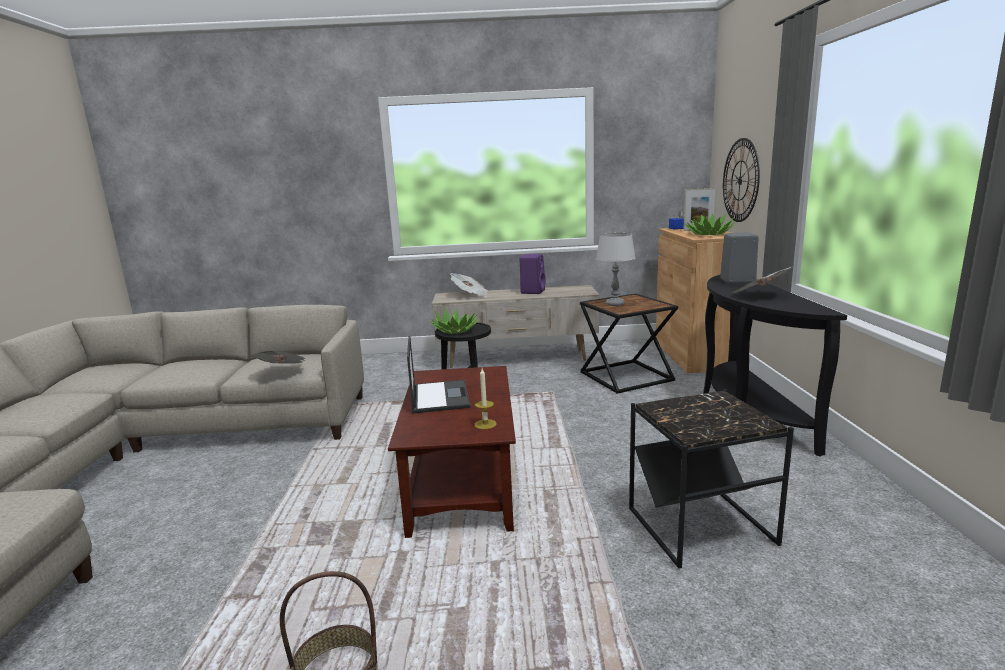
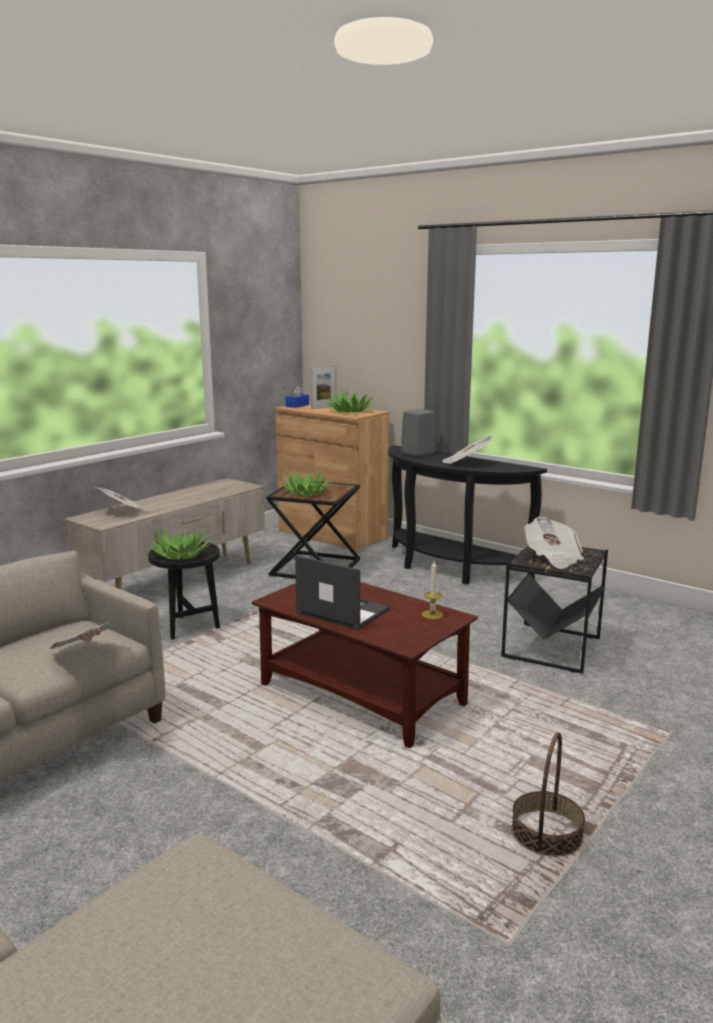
camera: 50 degrees left, 0 degrees up
(532, 291) = (186, 495): purple speaker -> none
(615, 304) = (306, 493): grey table lamp -> potted plant
(694, 414) = (553, 558): none -> newspaper
(740, 180) = (360, 358): wall clock -> none

